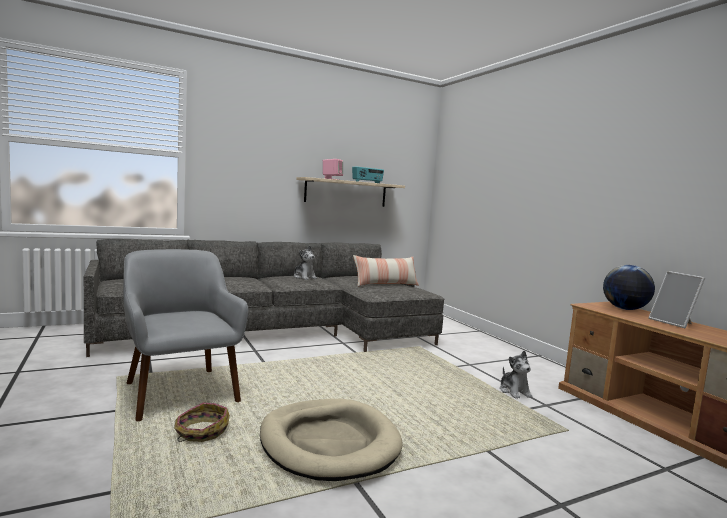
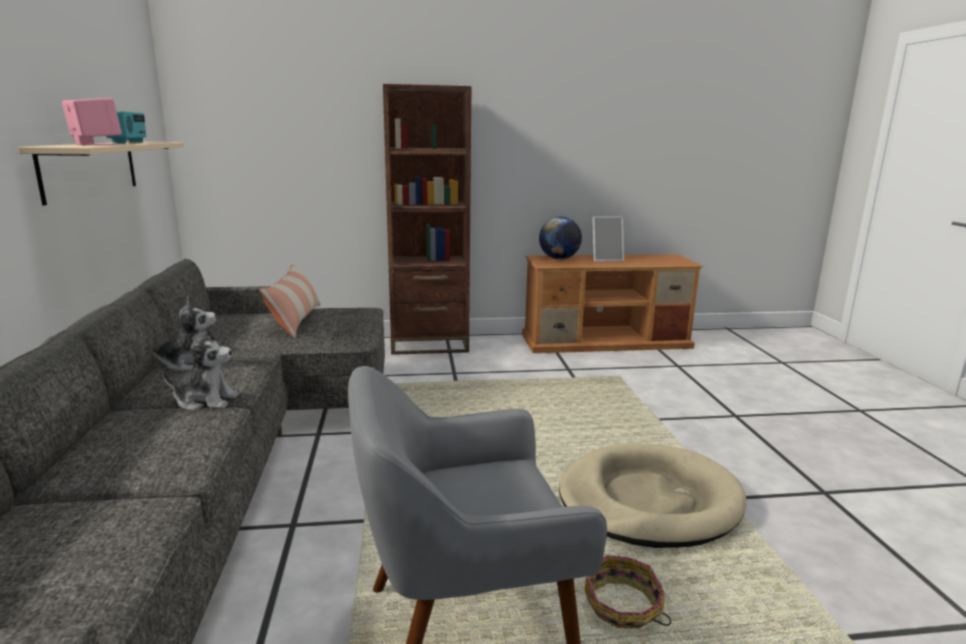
camera: 70 degrees left, 10 degrees up
(510, 352) = (429, 344): none -> brown bookcase
(514, 391) = (535, 373): plush toy -> plush toy (205, 400)

